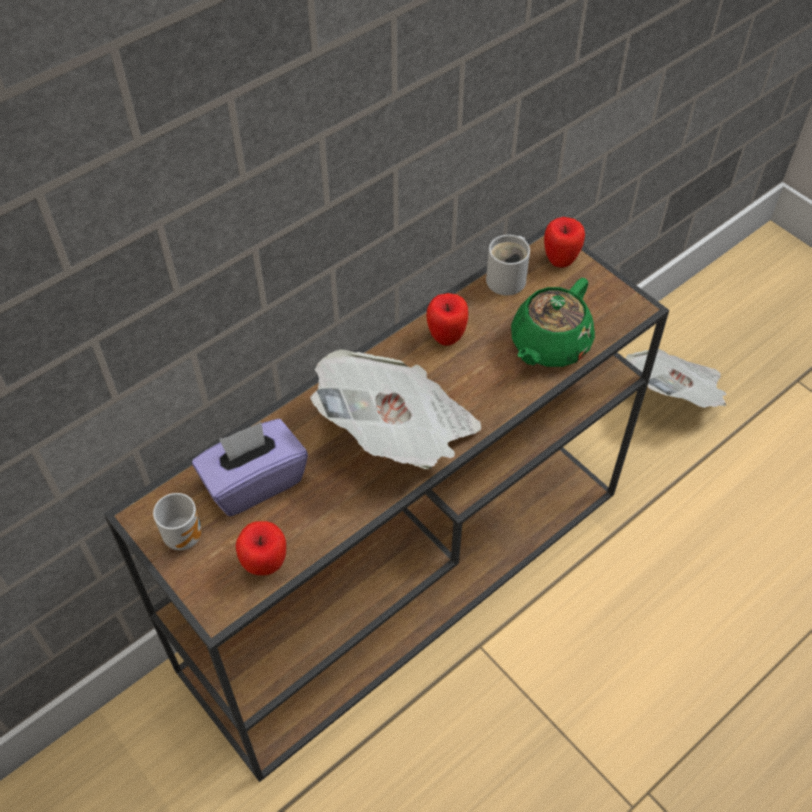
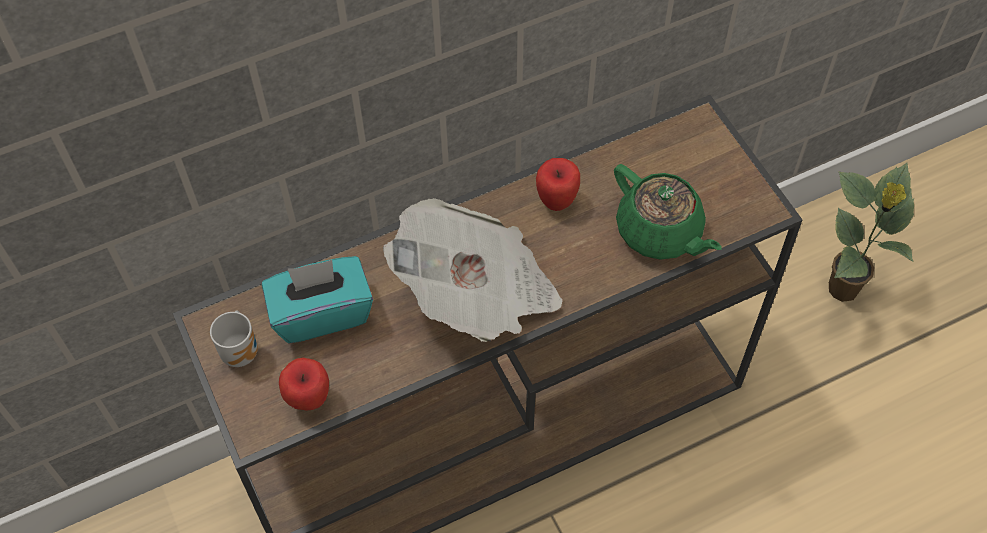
camera: 15 degrees right, 5 degrees up
(254, 482) = (321, 313): purple tissue box -> turquoise tissue box
(509, 278) = (642, 149): white mug -> none
(549, 345) = (660, 232): green teapot -> green teapot turned 90 degrees counterclockwise
(560, 260) = (703, 139): apple -> none
(674, 394) = (843, 290): newspaper -> potted plant

